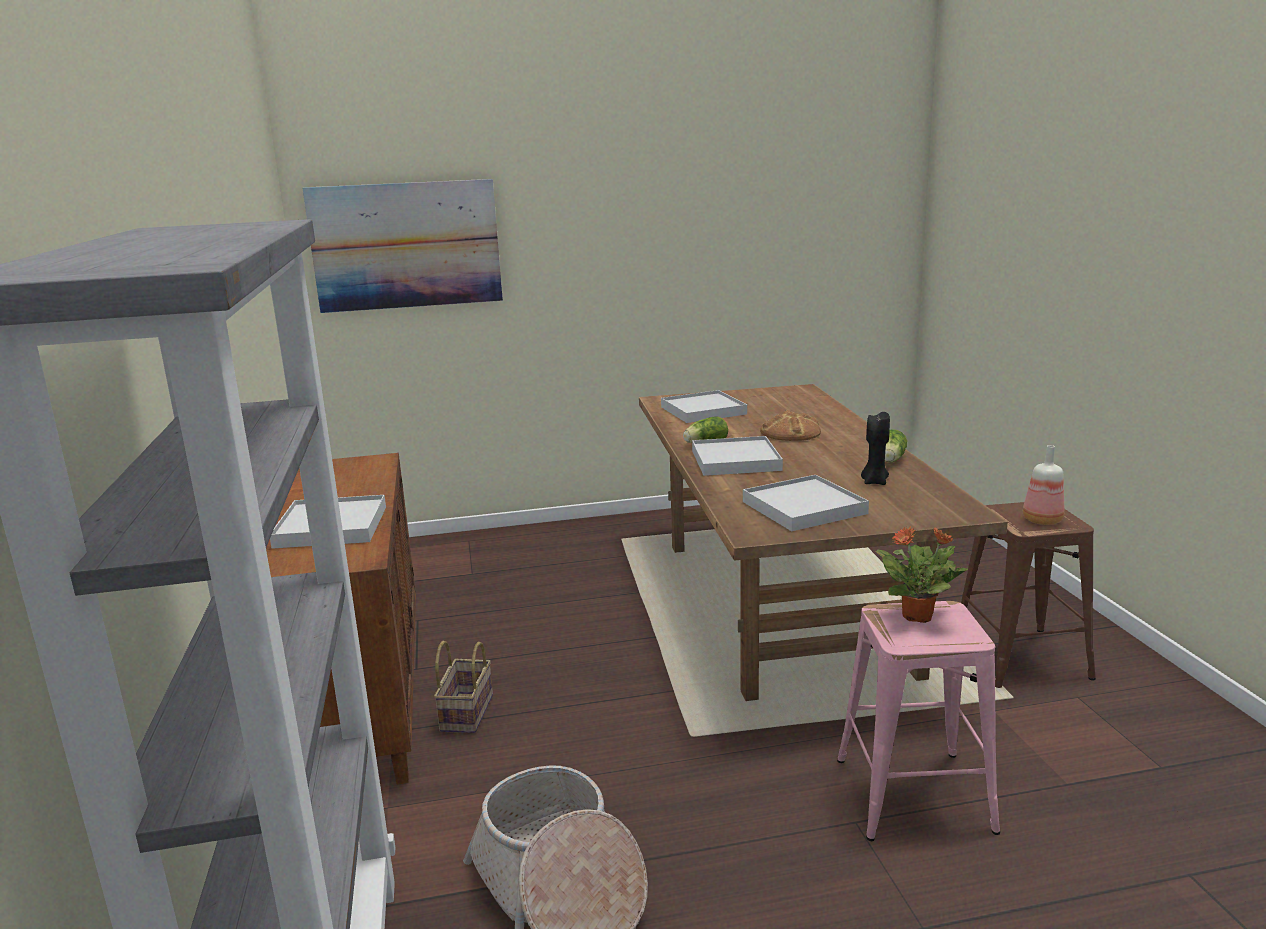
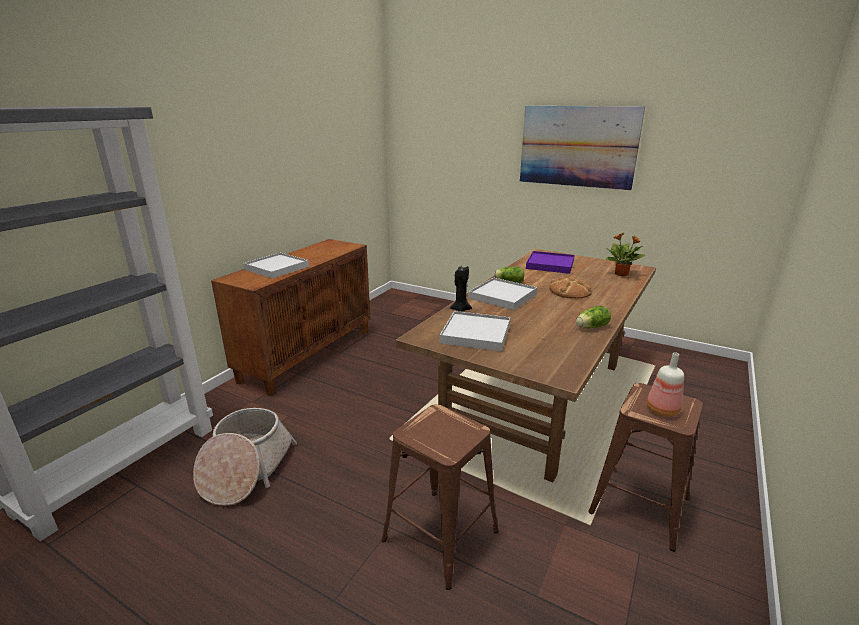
camera: 40 degrees right, 5 degrees up
(406, 245) = (436, 139): picture -> picture (578, 146)
(466, 712) = (328, 378): basket -> none
(703, 410) = (550, 265): white tray -> purple tray
(874, 482) = (550, 335): black candle -> black candle (460, 309)
(914, 795) = (439, 536): pink stool -> brown stool
(918, 616) = (449, 425): potted plant -> potted plant (621, 274)

